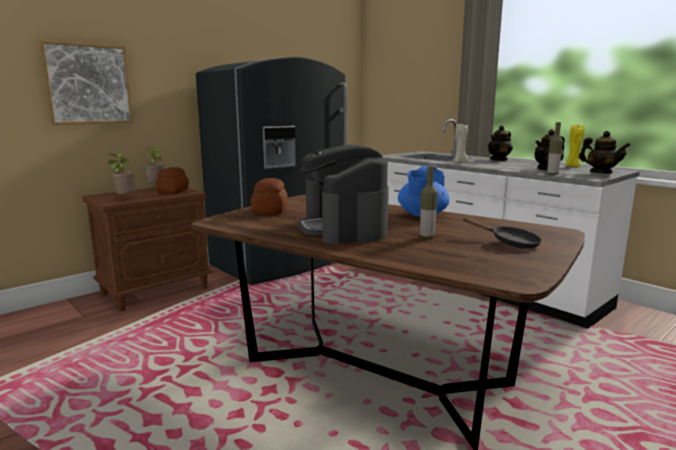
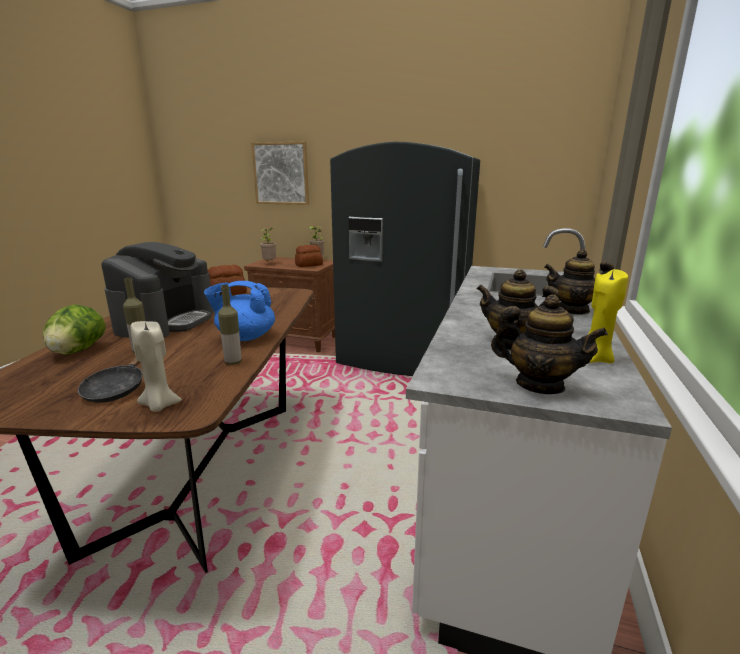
camera: 60 degrees right, 5 degrees up
(343, 229) = (166, 321): coffee machine -> coffee machine turned 150 degrees clockwise
(403, 252) = (77, 351): none -> lettuce
(460, 163) = (480, 297): beige candle -> beige candle (159, 406)
(552, 174) = (445, 350): bottle -> bottle (233, 362)
(601, 173) = (539, 385): teapot -> teapot turned 75 degrees counterclockwise

